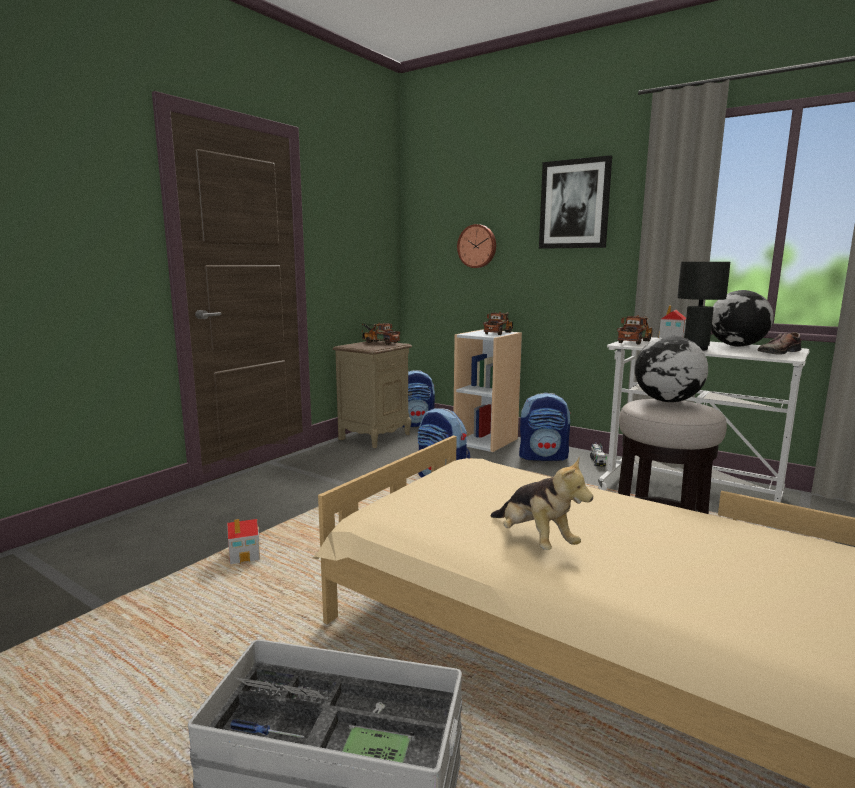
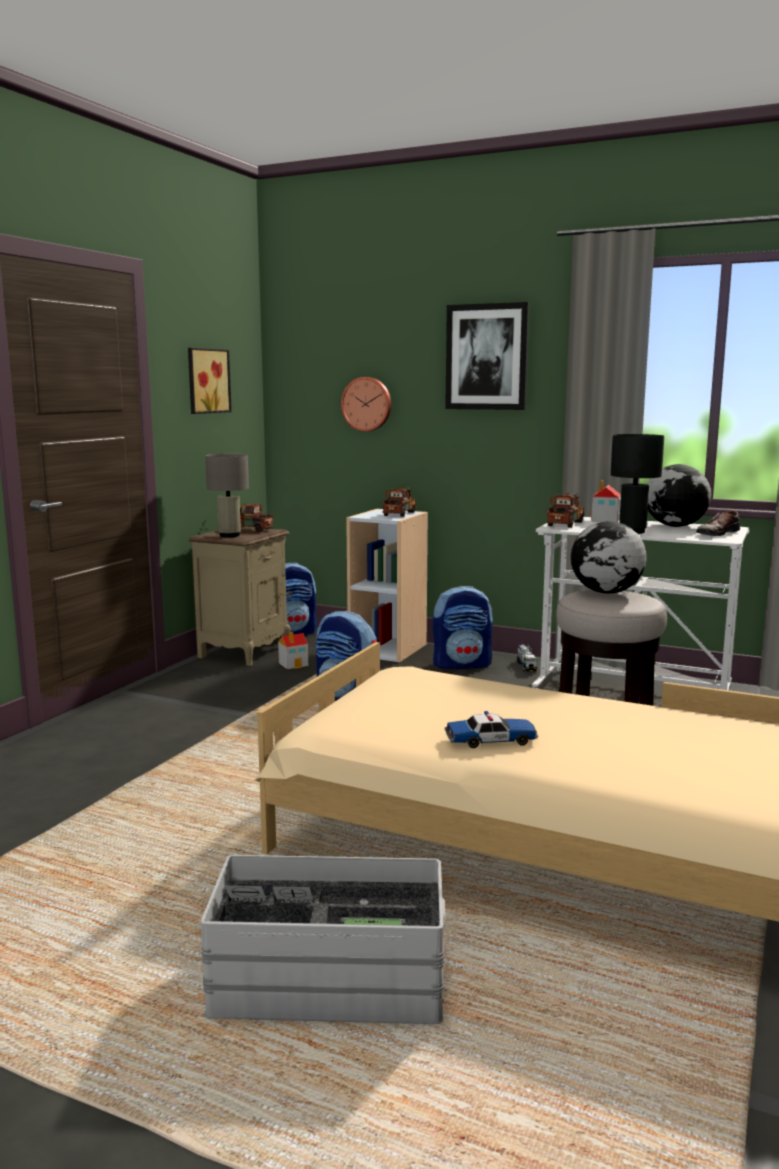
camera: 10 degrees left, 0 degrees up
(245, 556) = (140, 798): toy house -> toy house (293, 664)
(352, 227) = (206, 381): none -> picture
(363, 346) = (229, 535): none -> grey table lamp
(534, 541) = (491, 740): plush toy -> toy car

